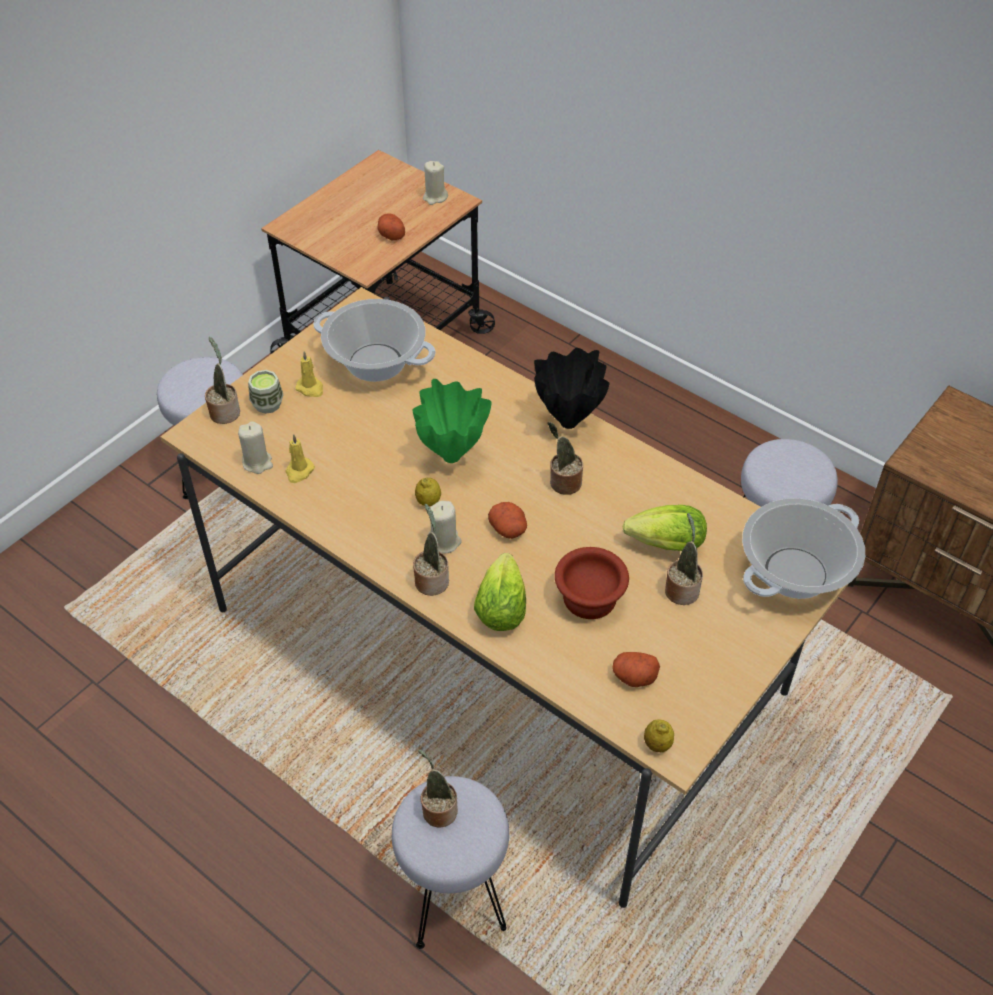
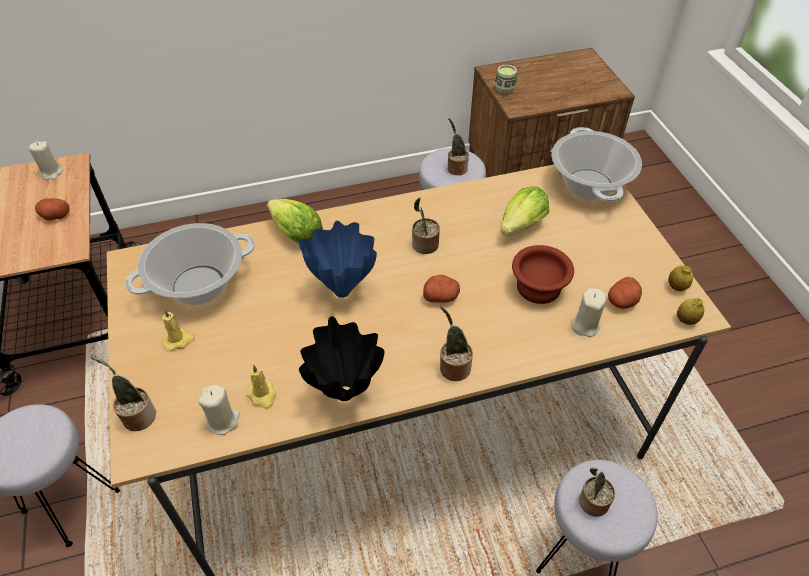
camera: 55 degrees left, 0 degrees up
(267, 404) = (164, 379): cup -> cup (504, 89)
(428, 502) = (374, 328): lemon -> lemon (676, 287)
(444, 541) = (422, 339): beige candle -> beige candle (585, 325)
(452, 458) = (343, 291): green vase -> blue vase
(502, 604) = (509, 337): lettuce -> lettuce (294, 232)
(567, 423) = (372, 215): black vase -> black vase (345, 395)
(681, 589) = (564, 239): potted plant -> potted plant (456, 168)

